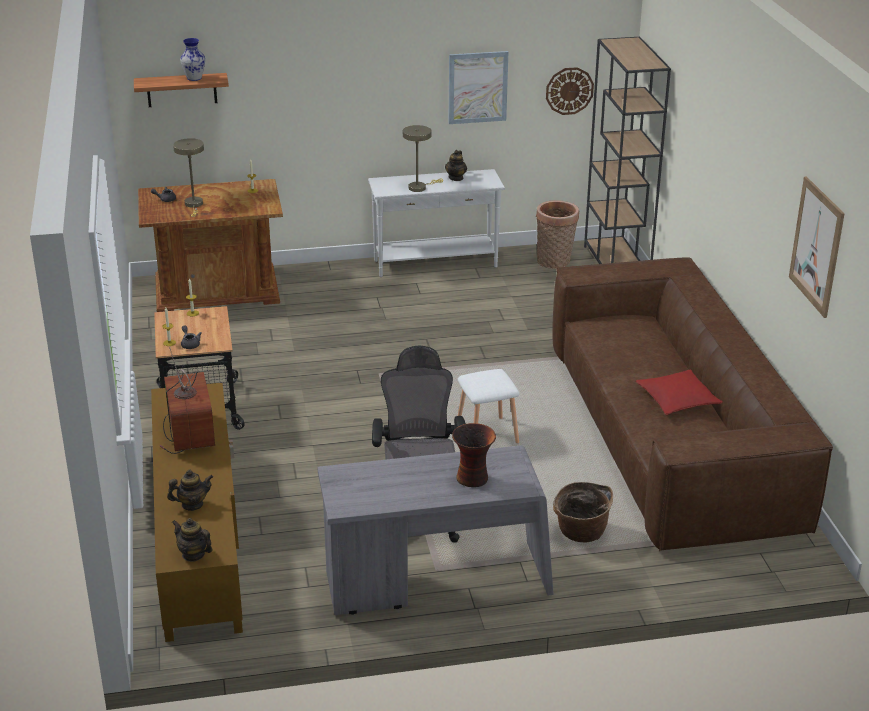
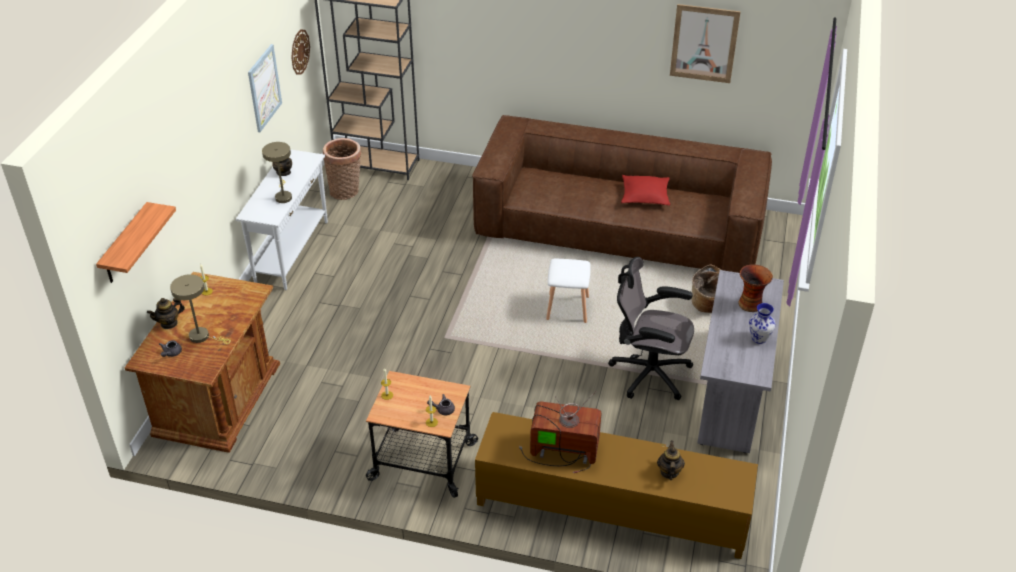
camera: 65 degrees left, 10 degrees up
(193, 78) = (141, 225): vase -> vase (759, 339)
(193, 554) = (736, 486): teapot -> teapot (169, 323)

